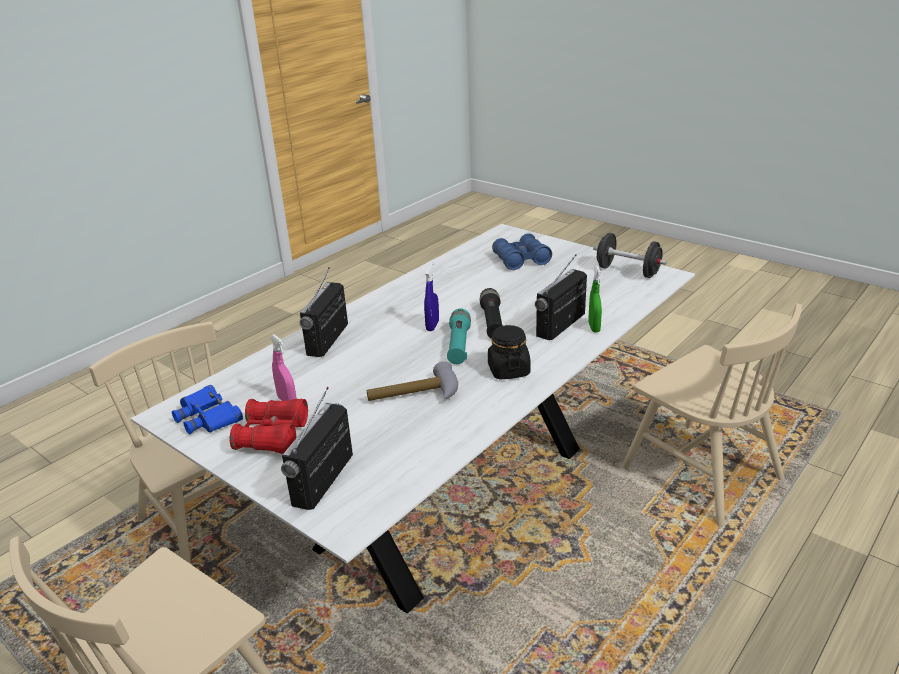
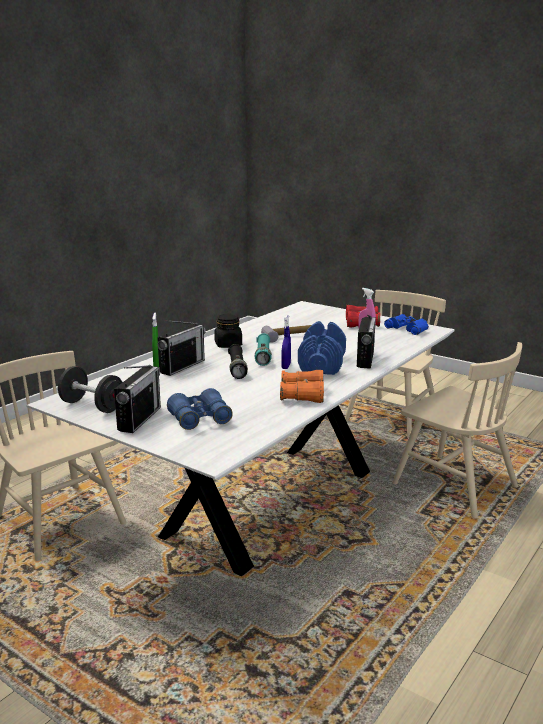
camera: 175 degrees right, 10 degrees down
(323, 480) = (323, 313): radio -> radio (139, 419)
(387, 330) = (322, 364): none -> blue dumbbell
(424, 285) = (302, 395): none -> orange binoculars

